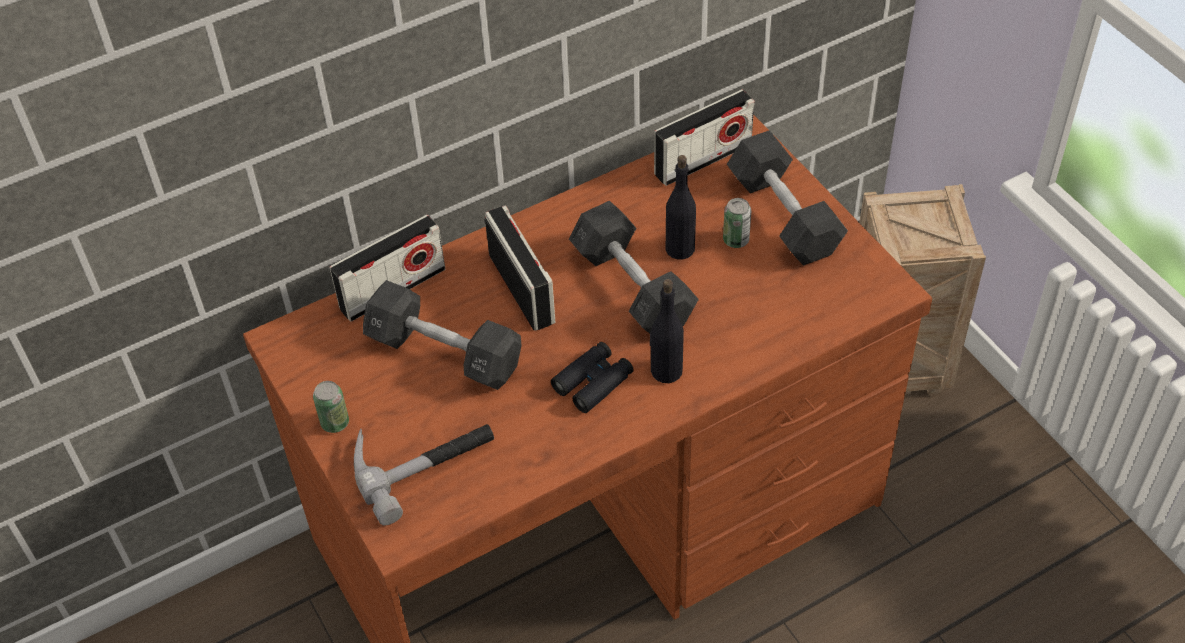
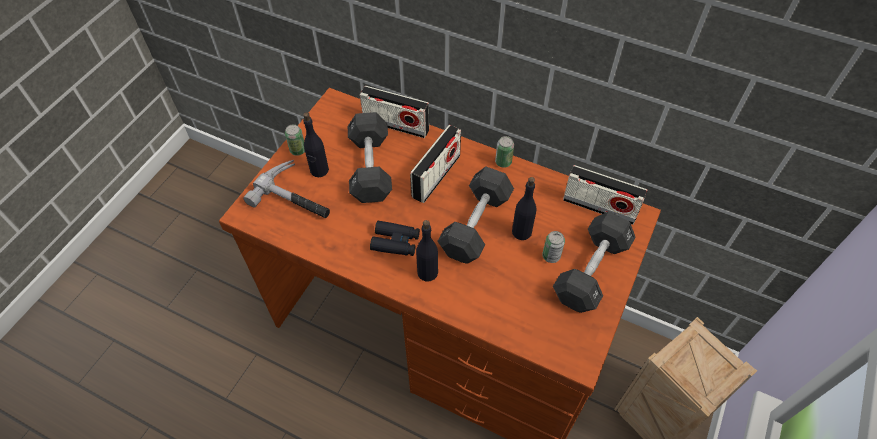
camera: 55 degrees right, 5 degrees up
(396, 413) = (319, 170): none -> black bottle
(558, 210) = (503, 162): none -> can

